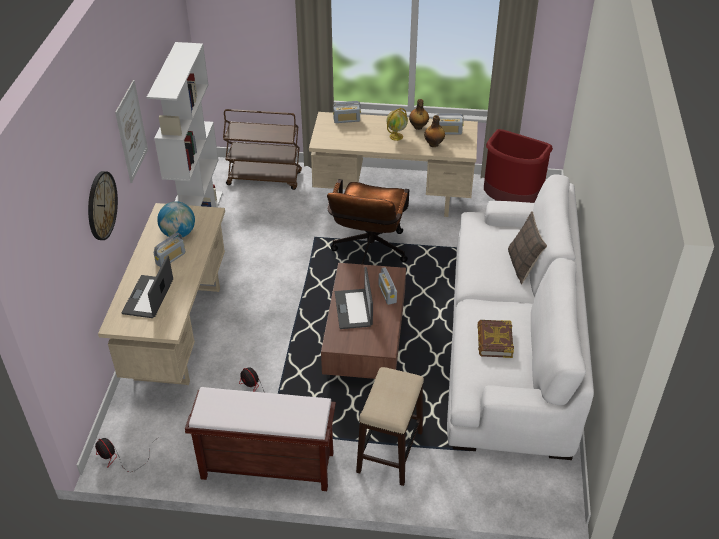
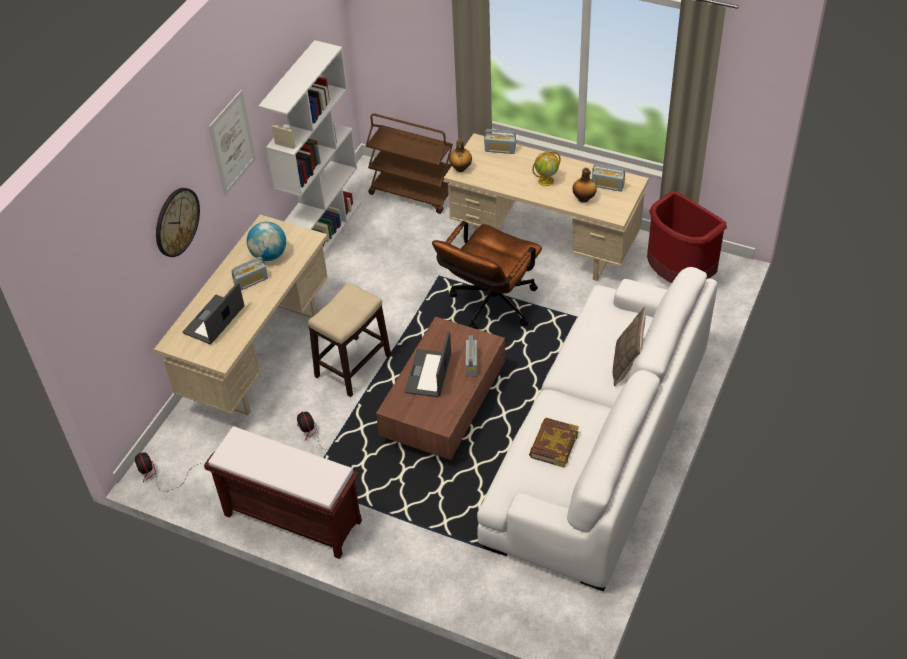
camera: 20 degrees right, 5 degrees up
(389, 452) = (418, 535): stool -> stool (352, 367)
(418, 127) = (576, 173): bottle -> bottle (460, 168)

